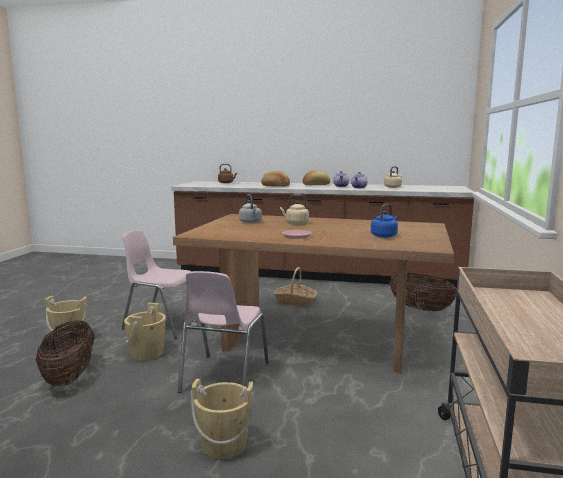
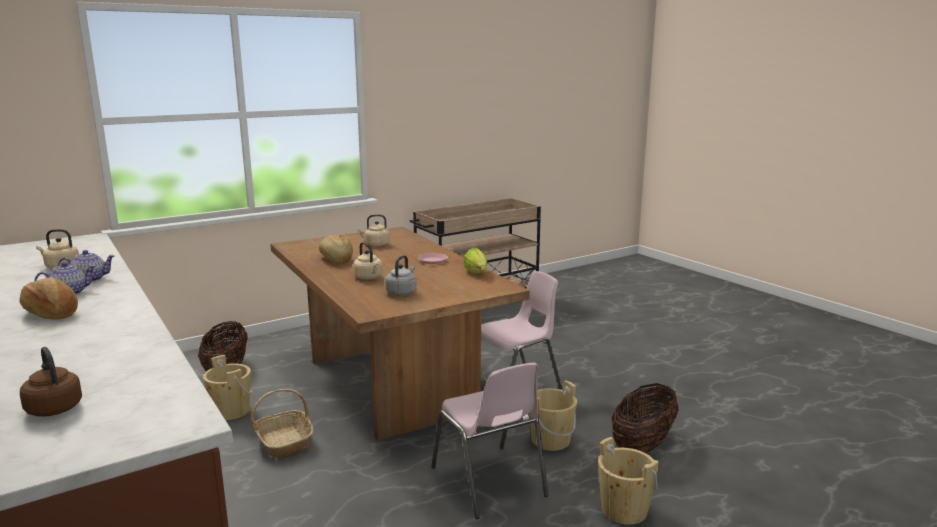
camera: 135 degrees left, 5 degrees up
(224, 444) = (567, 354): beige bucket -> beige bucket (231, 411)
(236, 236) = (477, 273): none -> lettuce
(275, 186) = (115, 331): bread -> bread (335, 260)
(384, 236) = (375, 244): blue kettle -> beige kettle

